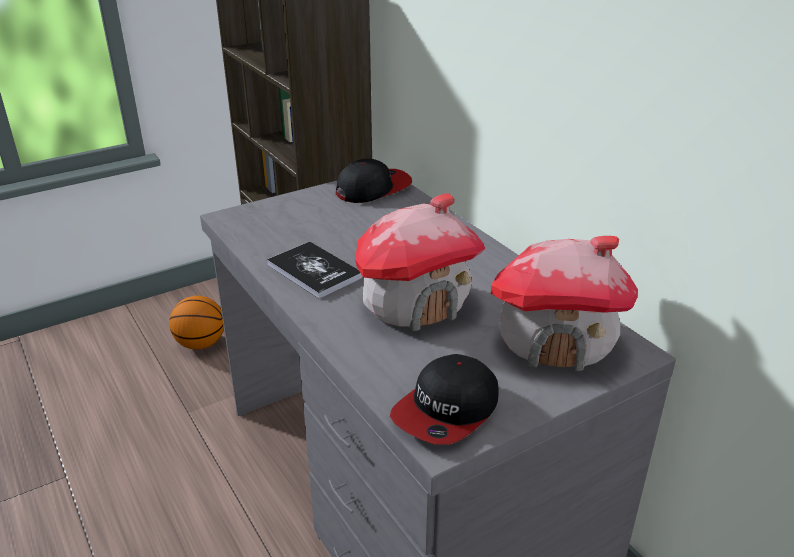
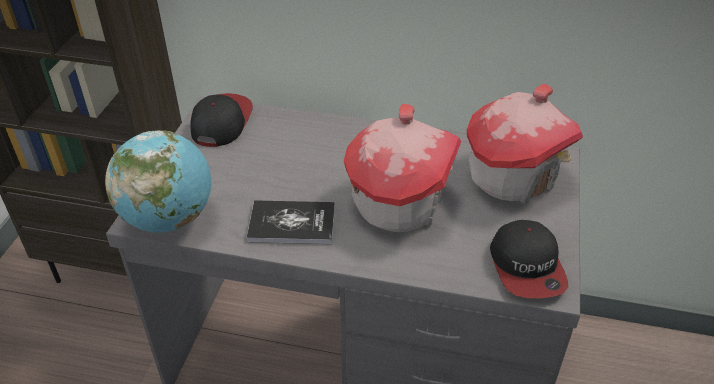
camera: 45 degrees left, 10 degrees up
(200, 344) = (47, 359): basketball -> none
(245, 226) = (169, 218): none -> globe

